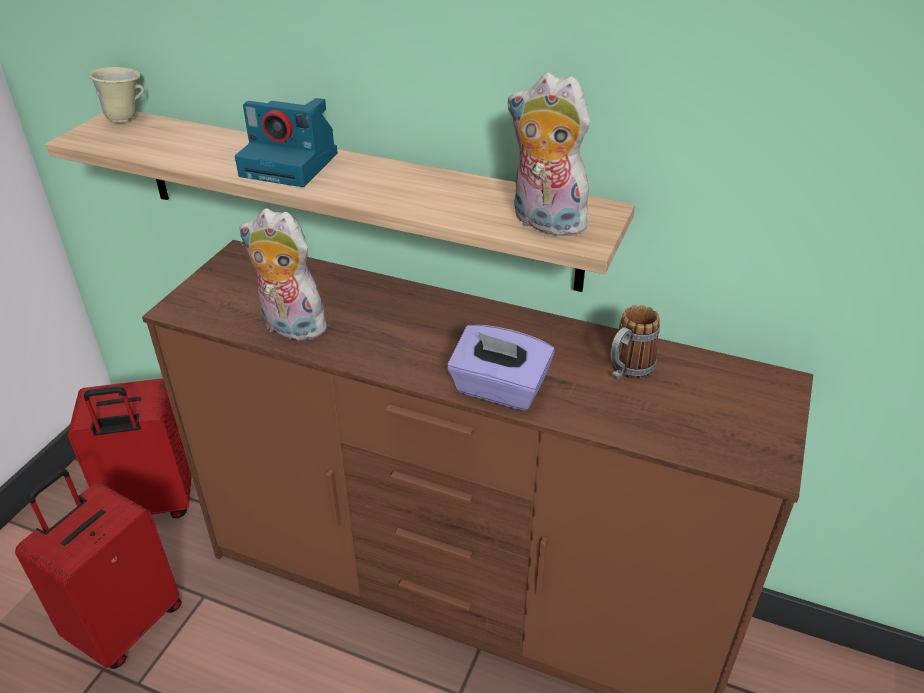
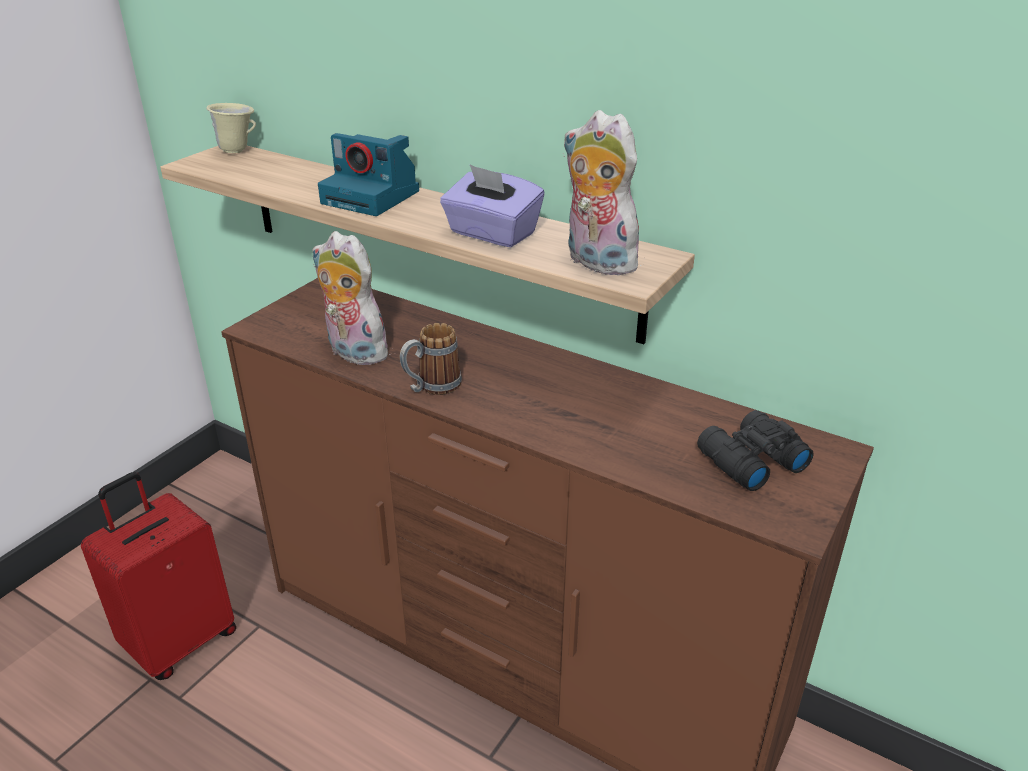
camera: 10 degrees right, 5 degrees down
(151, 505) = (229, 534): red suitcase -> none
(499, 389) = (538, 427): purple tissue box -> purple tissue box (491, 234)
(627, 371) = (674, 423): mug -> mug (431, 387)
(706, 402) = (748, 461): none -> black binoculars

